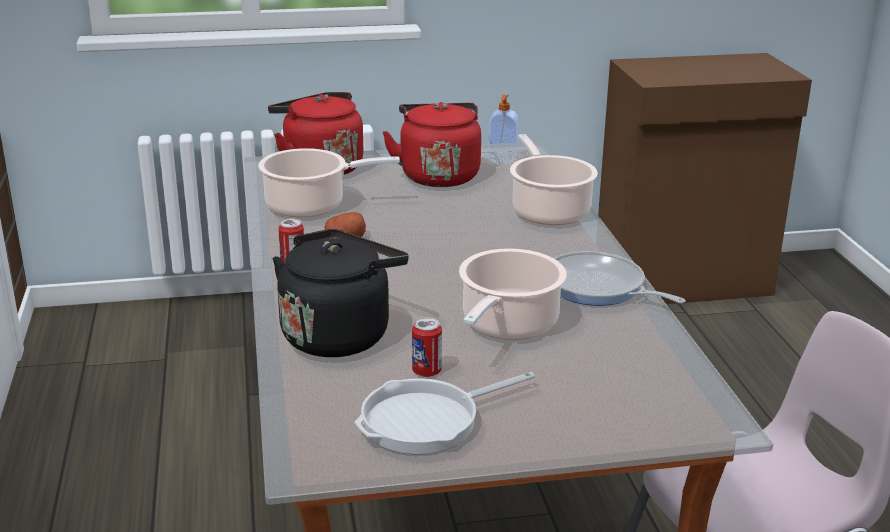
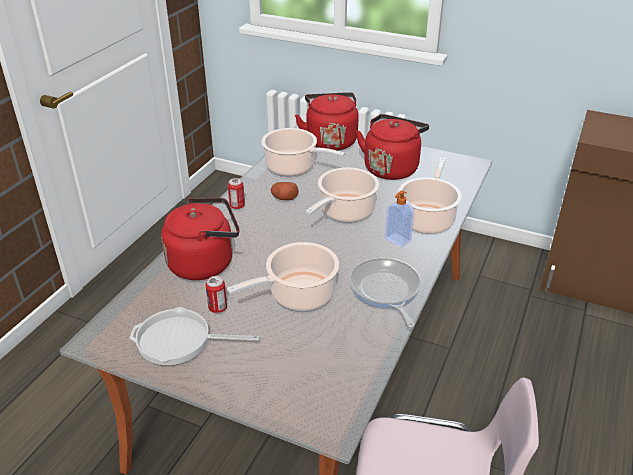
camera: 35 degrees right, 10 degrees up
(339, 334) = (205, 263): black kettle -> red kettle
(445, 232) = (345, 212): none -> cooking pot
(502, 161) = (445, 169): soap dispenser -> soap dispenser (397, 240)

